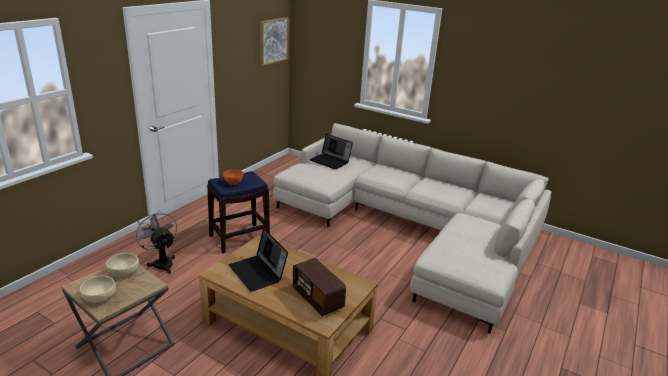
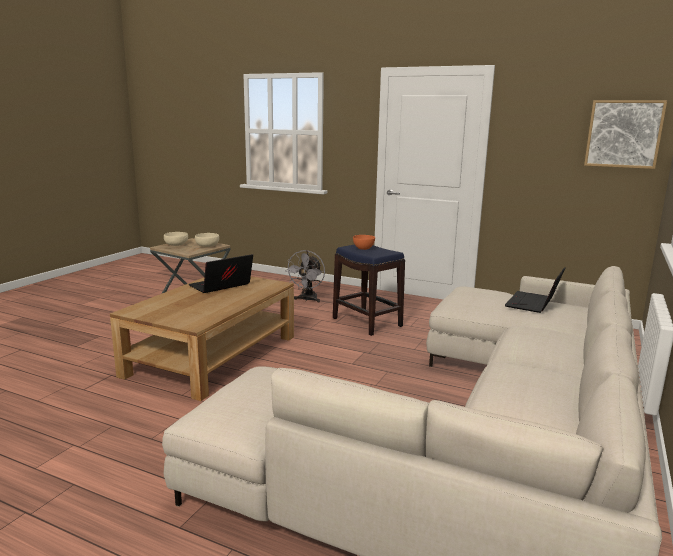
camera: 85 degrees right, 10 degrees down
(161, 262) = (307, 300): grey fan -> grey fan turned 150 degrees clockwise
(317, 299) = (172, 307): radio -> none

